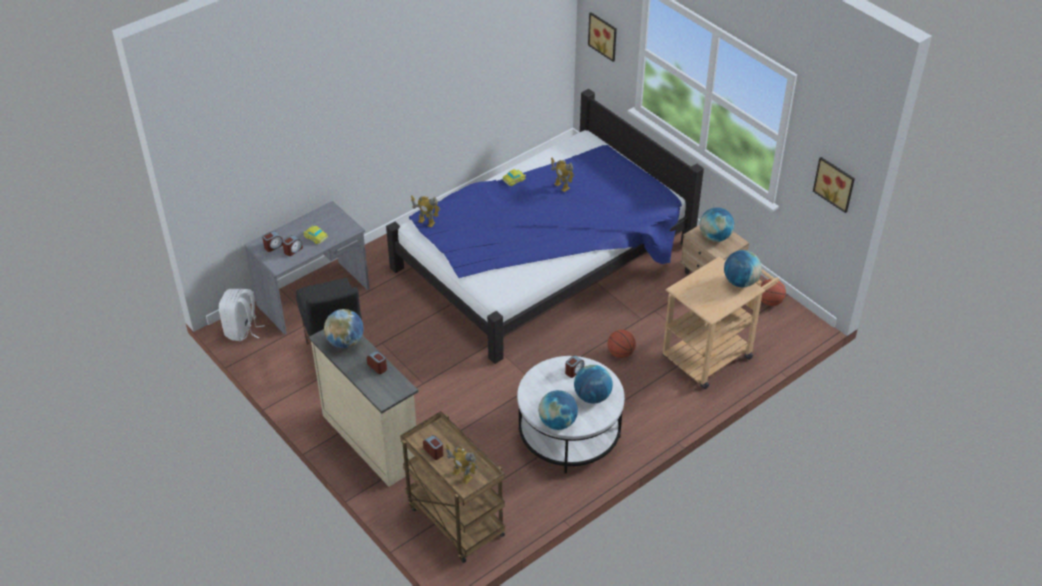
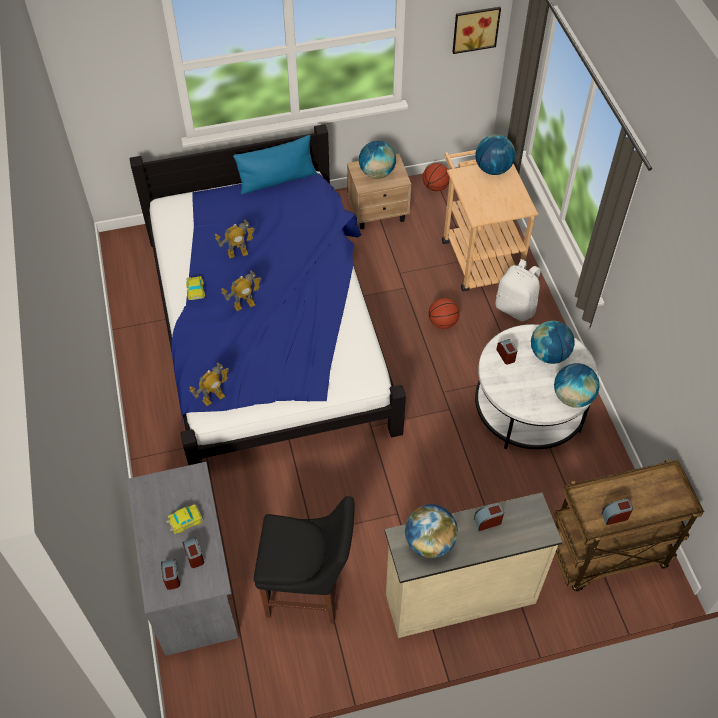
camera: 65 degrees left, 10 degrees up
(242, 330) = (202, 688): white backpack -> white backpack (516, 308)
(462, 475) = (660, 501): toy robot -> toy robot (244, 305)
(604, 36) = (111, 90): picture -> none
(652, 181) = (277, 180): none -> blue pillow

